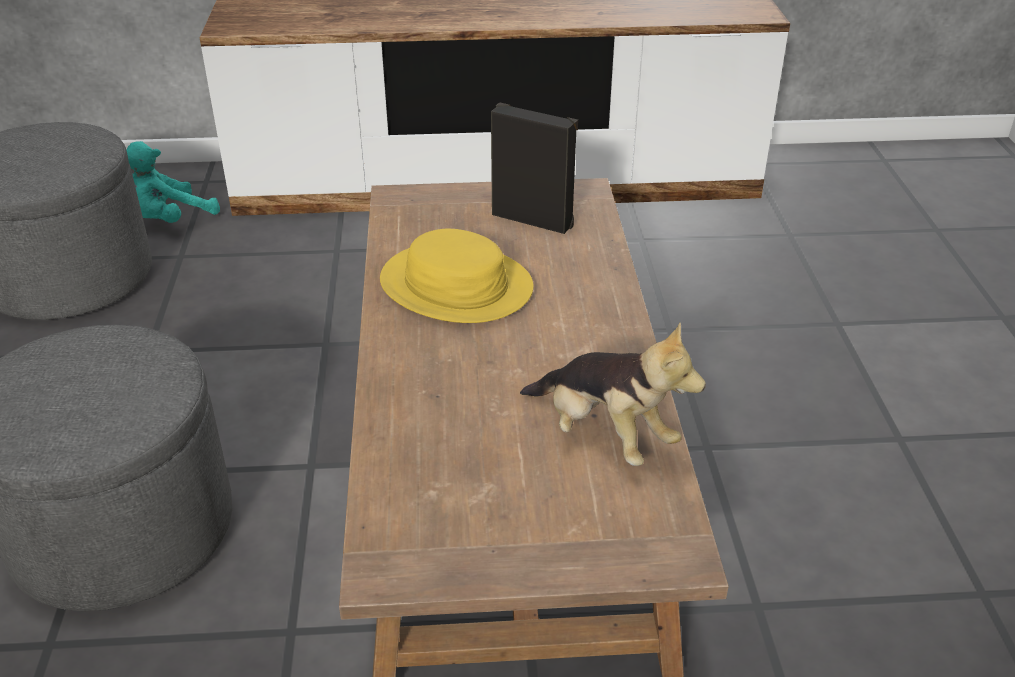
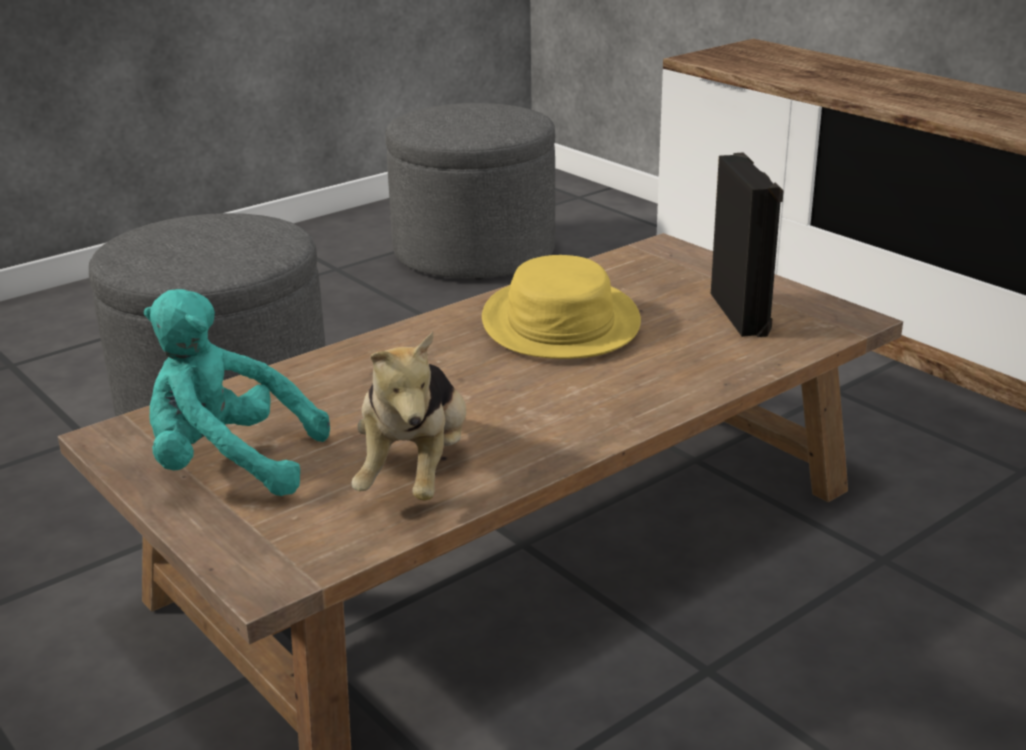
camera: 55 degrees right, 10 degrees down
(170, 220) = (605, 248): turquoise plush toy -> turquoise plush toy (229, 465)

